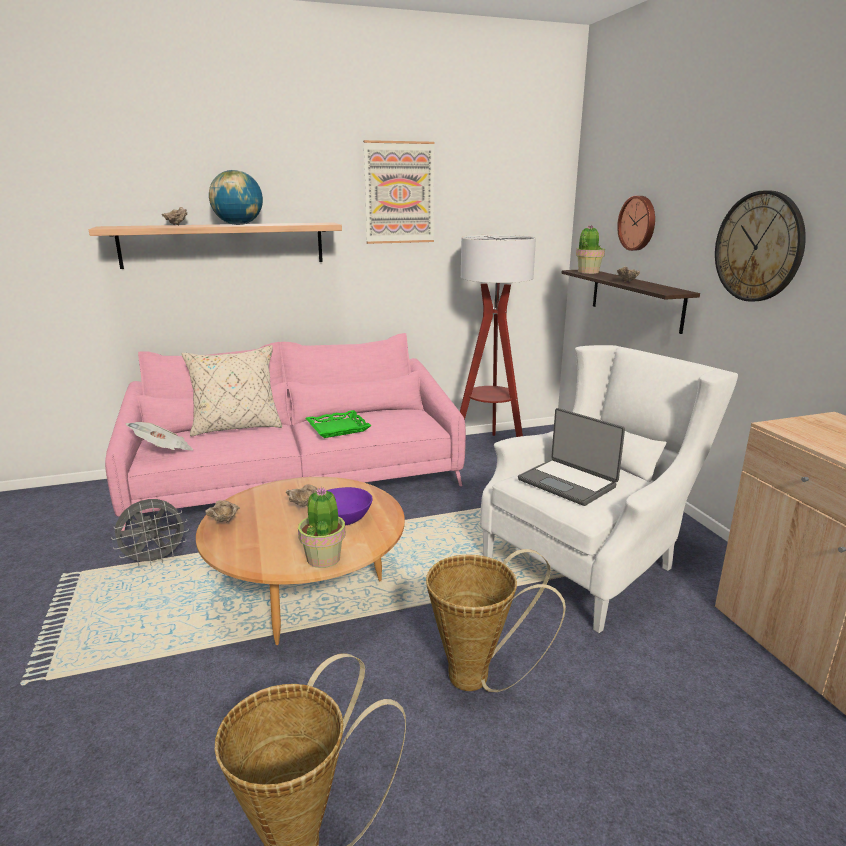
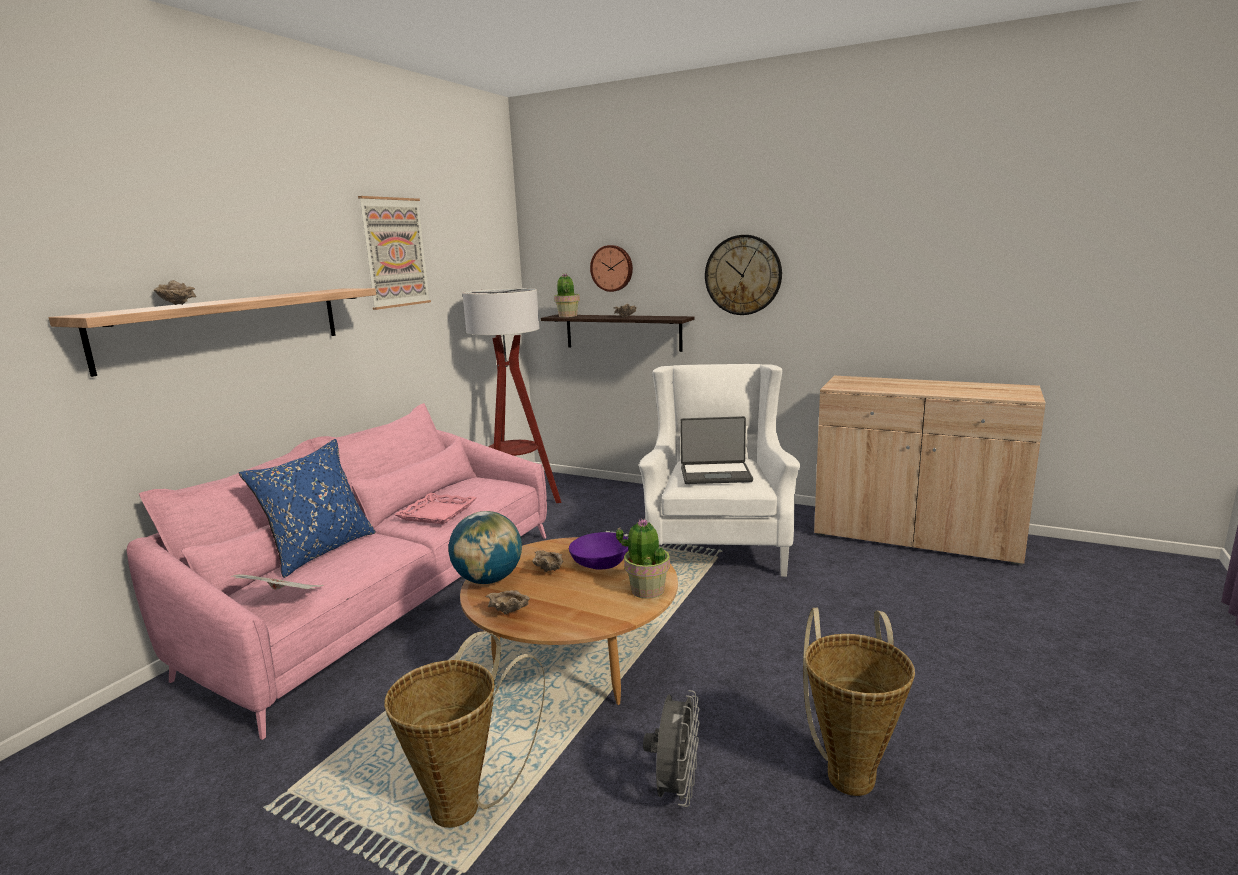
camera: 45 degrees left, 5 degrees down
(155, 560) = (362, 729): grey fan -> grey fan (675, 790)
(236, 427) = (319, 551): beige pillow -> blue pillow
(238, 225) = (261, 297): globe -> globe (488, 580)
(338, 428) = (438, 513): green tray -> pink tray
(479, 678) = (774, 635): basket -> basket (466, 803)

